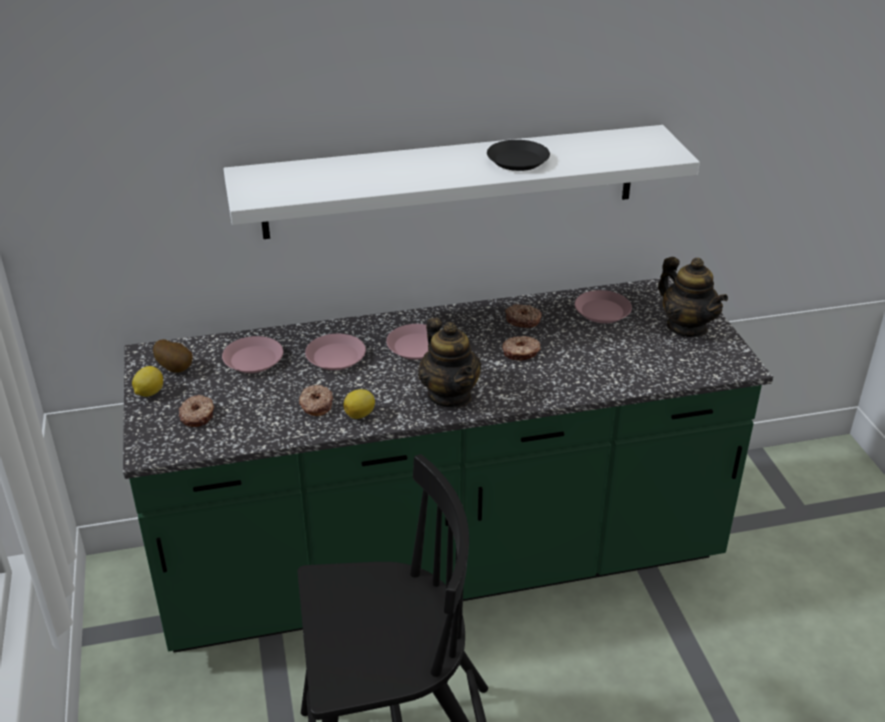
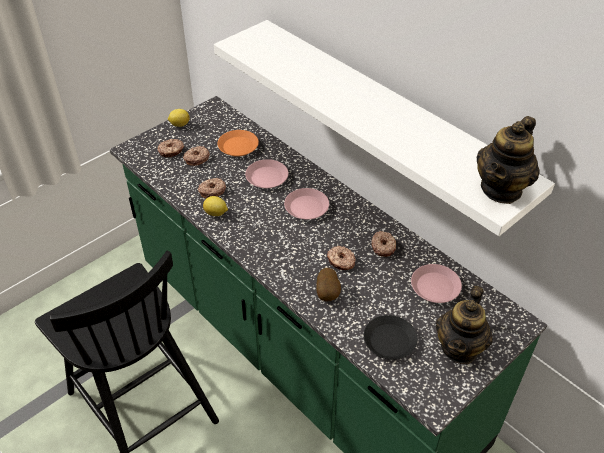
camera: 60 degrees right, 10 degrees up
(176, 368) = (208, 123): potato -> potato (328, 294)
(238, 399) = (196, 158): none -> donut
(254, 359) = (238, 146): pink plate -> orange plate
(450, 395) = (264, 245): teapot -> teapot (501, 189)
(517, 160) = (395, 127): black plate -> black plate (389, 340)

